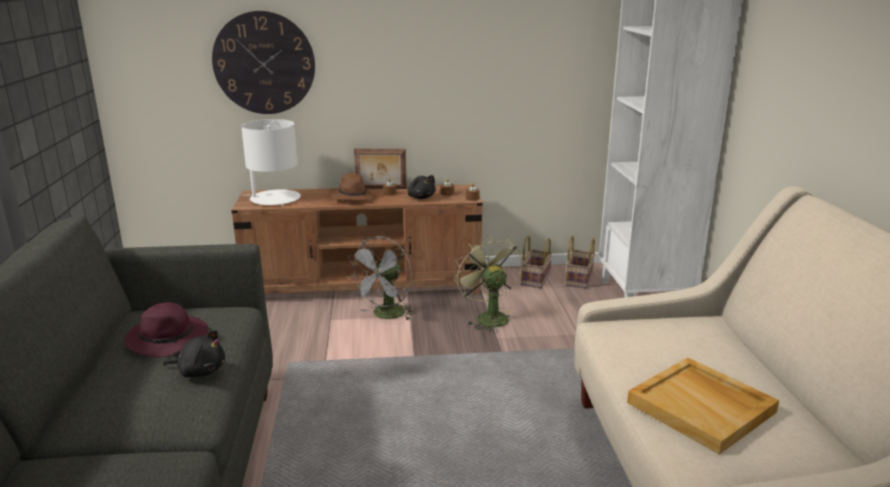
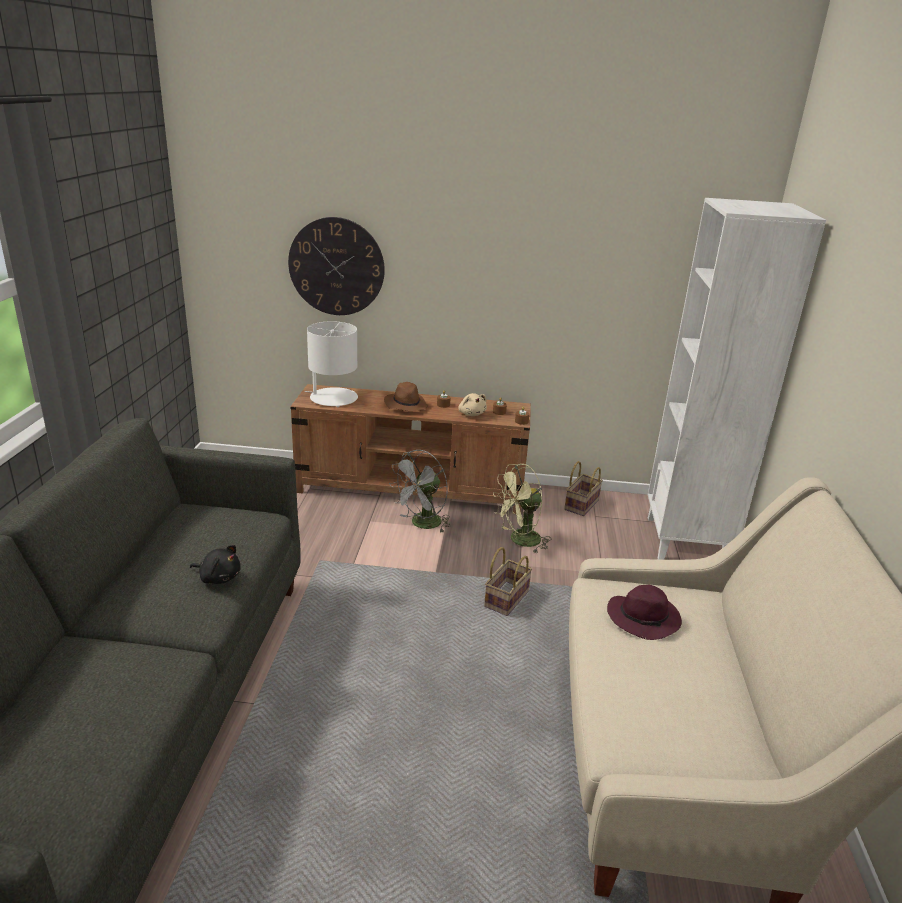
camera: 10 degrees right, 5 degrees up
(169, 340) = (201, 541): purple hat -> purple hat (644, 618)
(381, 188) = (436, 398): picture frame -> none
(421, 197) = (471, 414): black plush toy -> beige plush toy
(488, 317) = (519, 541): green fan -> green fan turned 105 degrees counterclockwise
(578, 279) = (625, 511): basket -> basket (506, 598)
(702, 407) = (651, 689): beige tray -> none

